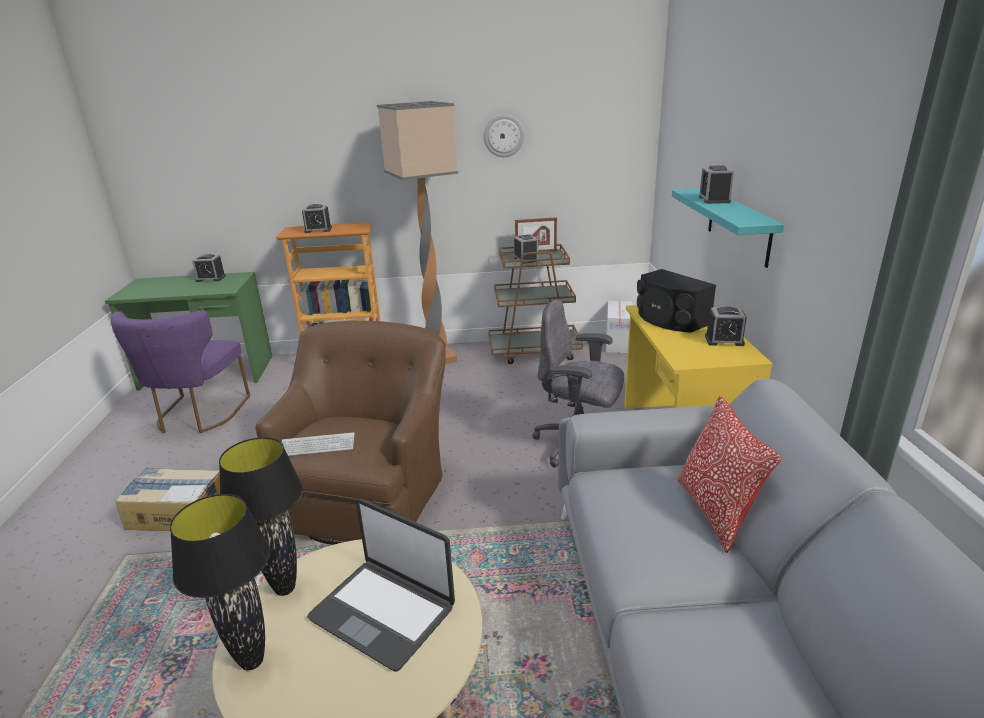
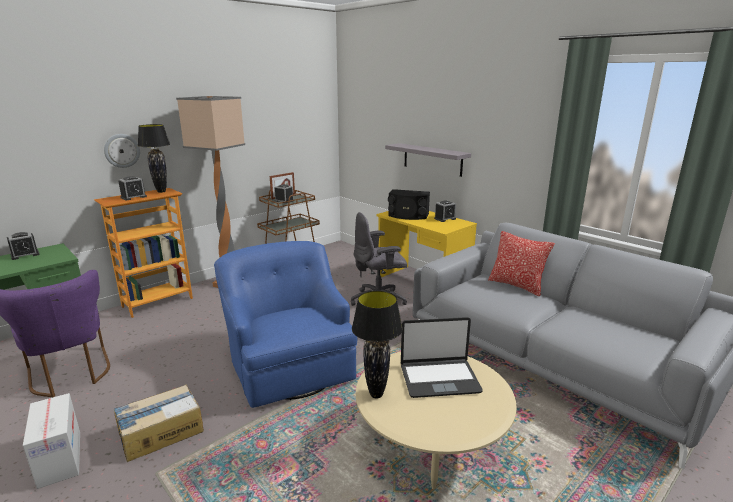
camera: 40 degrees left, 5 degrees down
(253, 661) = (413, 425): black table lamp -> black table lamp (161, 191)
(317, 446) = (288, 328): keyboard -> none
(365, 492) = (289, 365): brown armchair -> blue armchair
(503, 135) = (255, 120): wall clock -> wall clock (122, 150)
(618, 343) = (334, 249): cardboard box -> cardboard box (60, 458)
(714, 199) = (417, 147): alarm clock -> none
(738, 225) = (432, 159): turquoise shelf -> grey shelf

